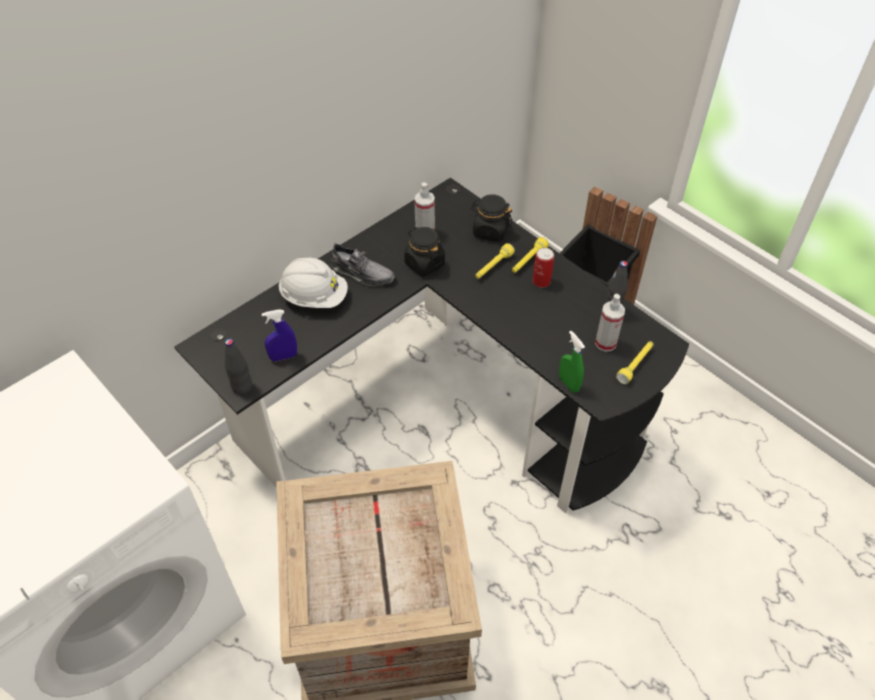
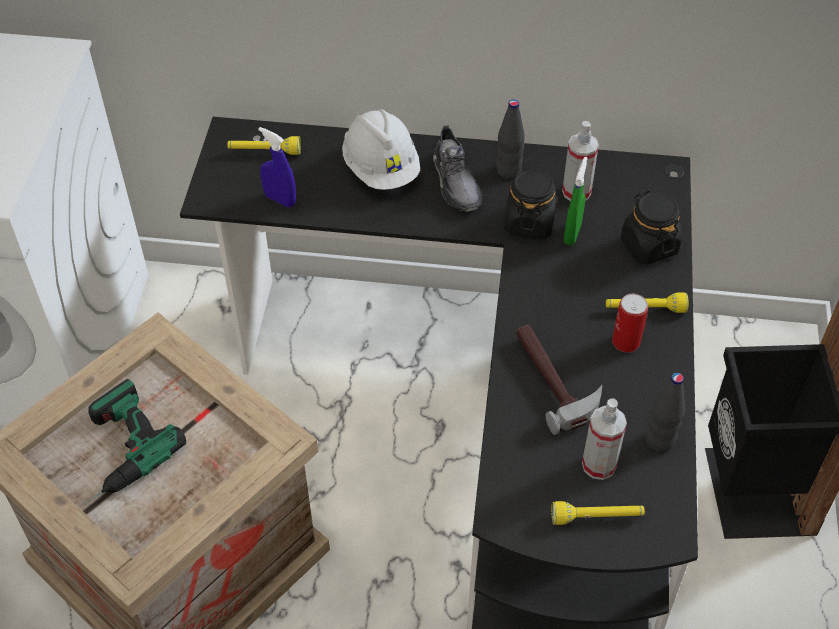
camera: 50 degrees right, 0 degrees up
(242, 387) = (212, 197): black bottle -> black bottle (508, 171)
(358, 571) = (114, 451): none -> power drill
(493, 267) = (596, 283): yellow flashlight -> yellow flashlight (264, 151)
(538, 324) = (555, 380): none -> hammer
(568, 383) = (495, 466): green spray bottle -> green spray bottle (572, 234)

